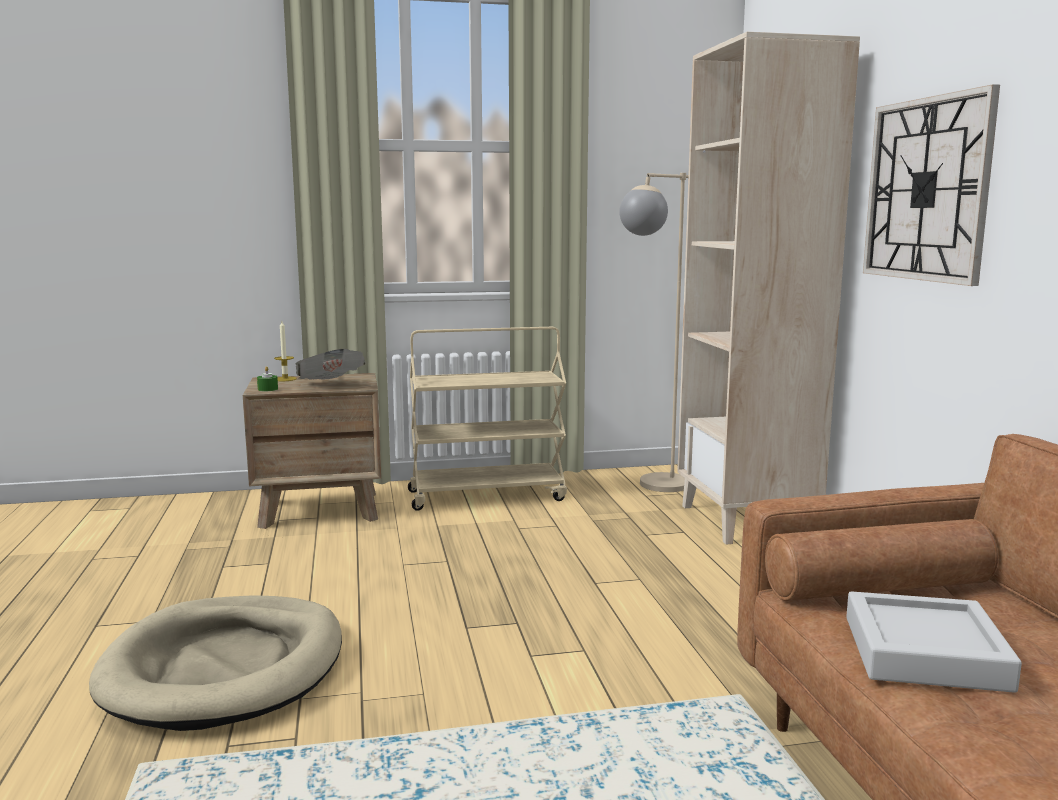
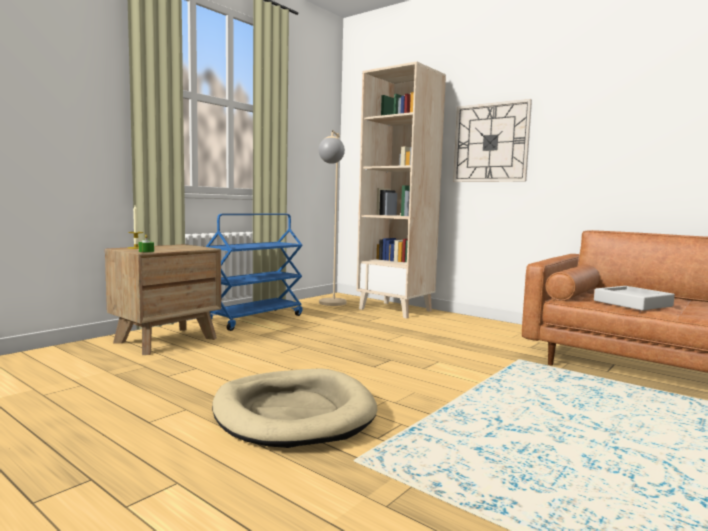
camera: 40 degrees left, 5 degrees down
(331, 385) = (182, 248): newspaper -> none
(487, 495) = (255, 319): beige cart -> blue cart

